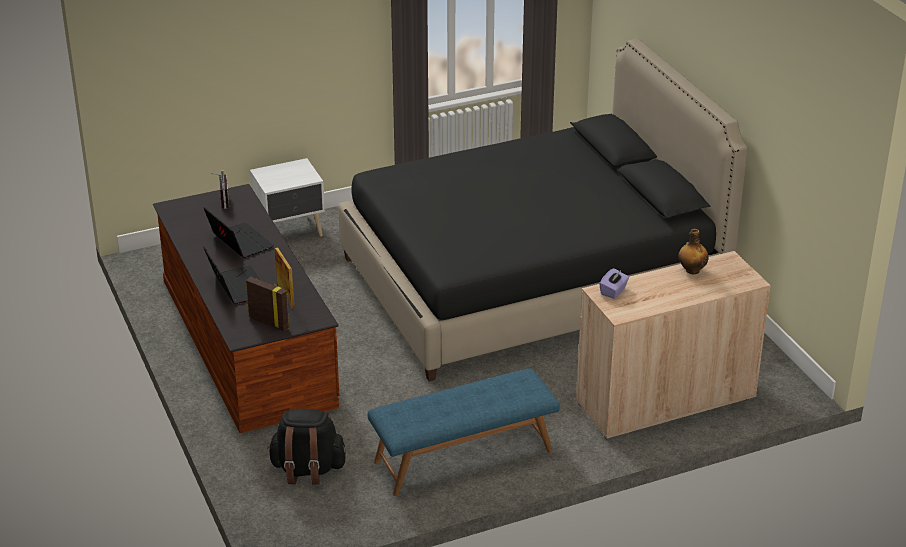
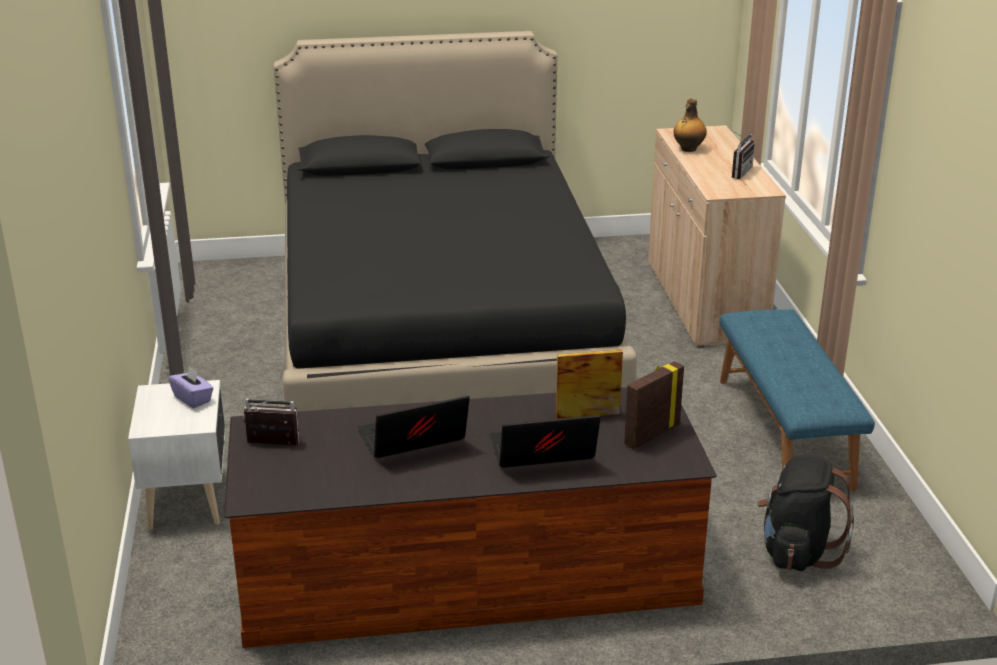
camera: 75 degrees left, 5 degrees down
(613, 291) = (718, 186): purple tissue box -> purple tissue box (193, 399)
(652, 298) = (737, 172): none -> radio

